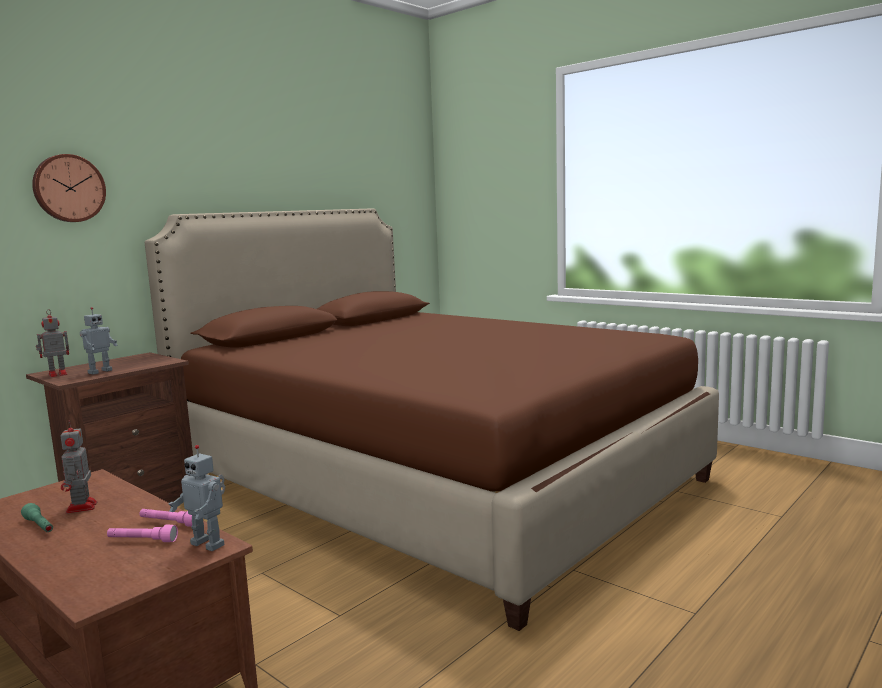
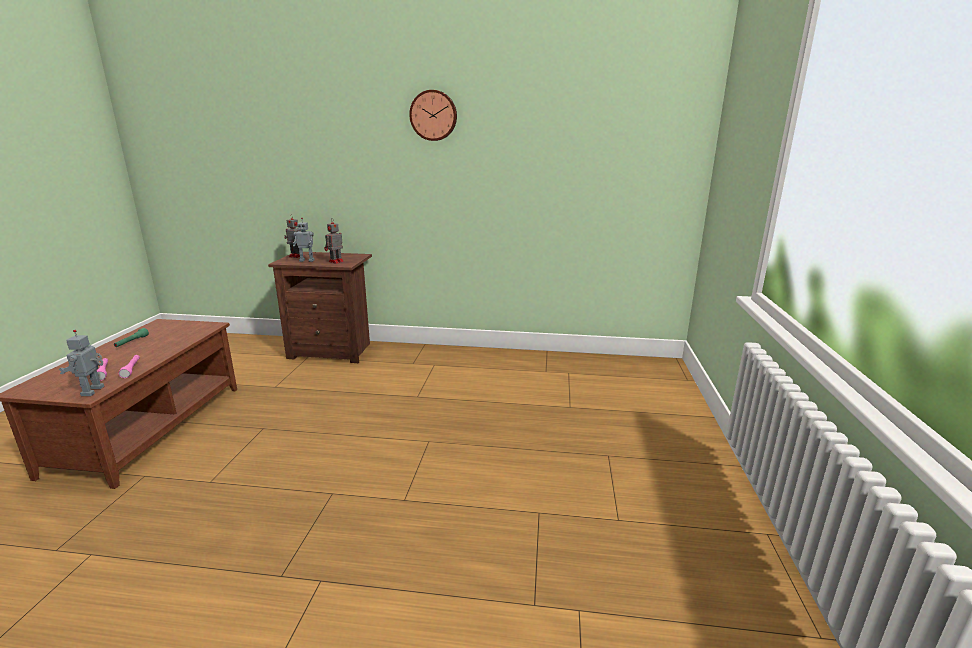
camera: 55 degrees right, 10 degrees up
(68, 188) = (325, 132): wall clock -> wall clock (433, 115)
(81, 508) = (160, 341): toy robot -> toy robot (335, 262)
(431, 479) = (463, 431): brown bed -> none

